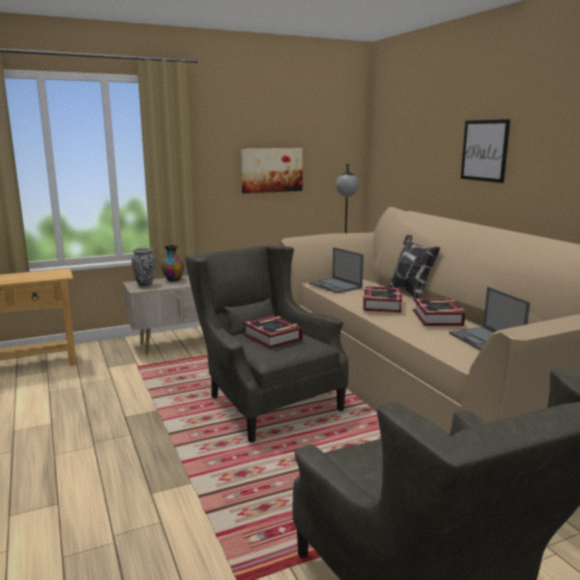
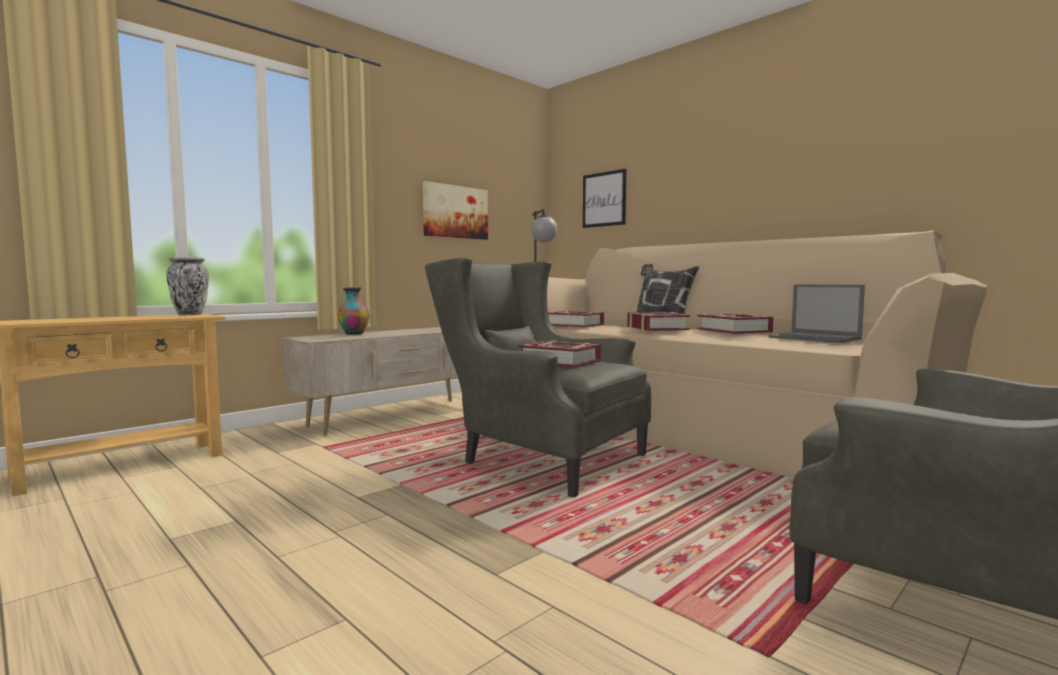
camera: 20 degrees left, 10 degrees down
(145, 284) = (319, 337): vase -> vase (189, 314)
(336, 286) = (574, 325): laptop -> book
(484, 150) = (712, 175): picture -> picture (604, 199)

